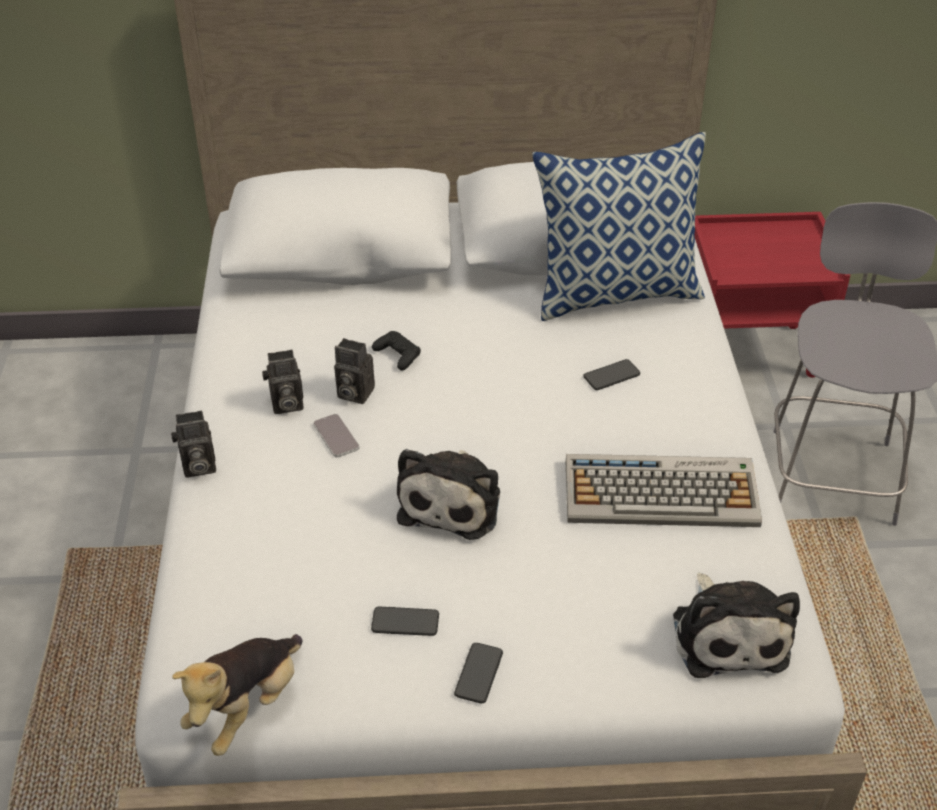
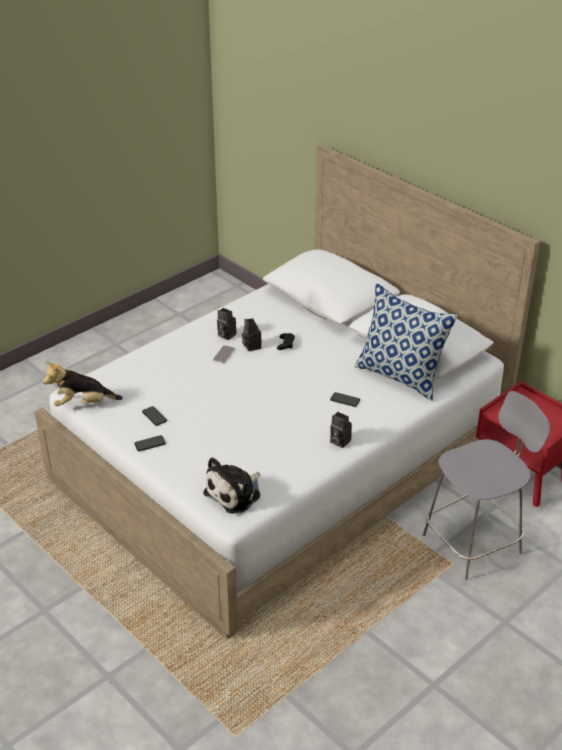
camera: 50 degrees right, 5 degrees down
(197, 467) = (171, 335): camera -> camera (338, 441)
(452, 502) = (224, 397): plush toy -> none
(662, 492) = (292, 444): keyboard -> none

